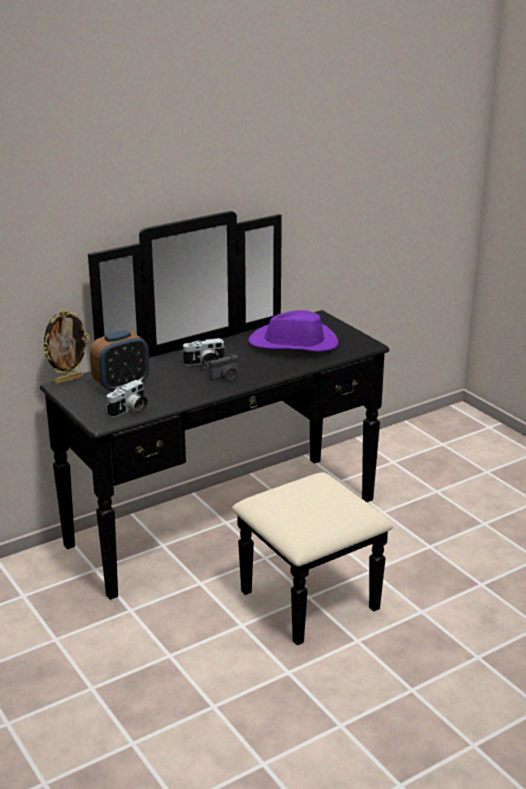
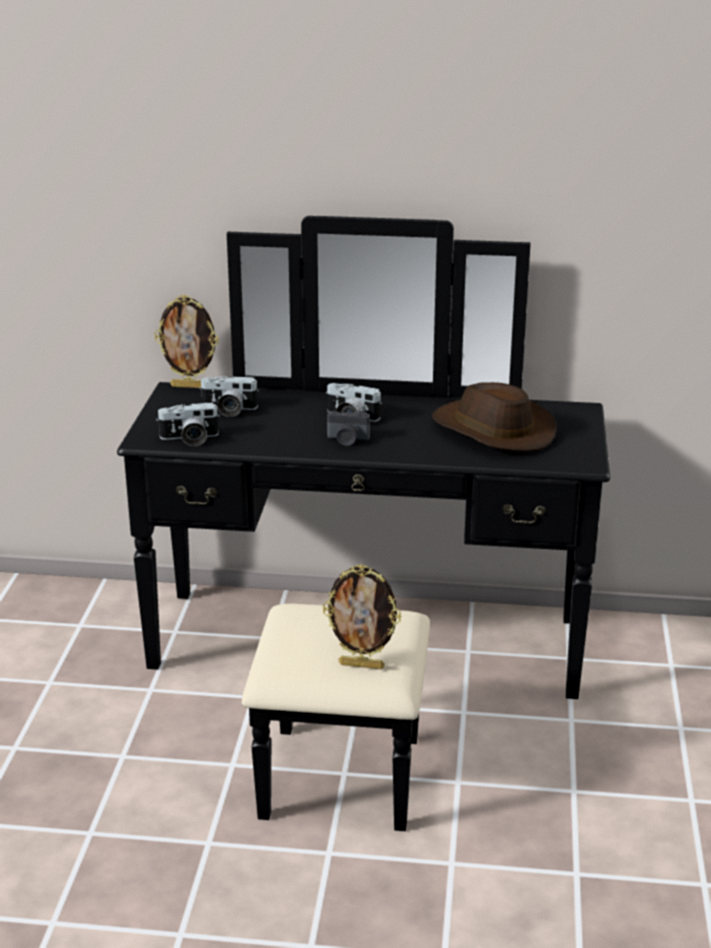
camera: 40 degrees right, 0 degrees up
(121, 385) = (228, 410): alarm clock -> camera
(294, 343) = (492, 430): purple hat -> brown hat
(342, 510) = (362, 665): none -> picture frame

